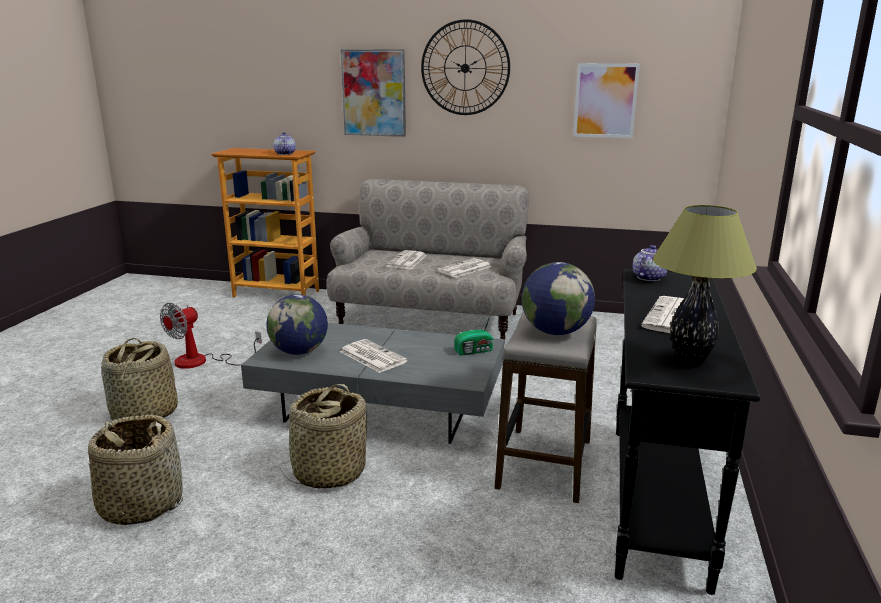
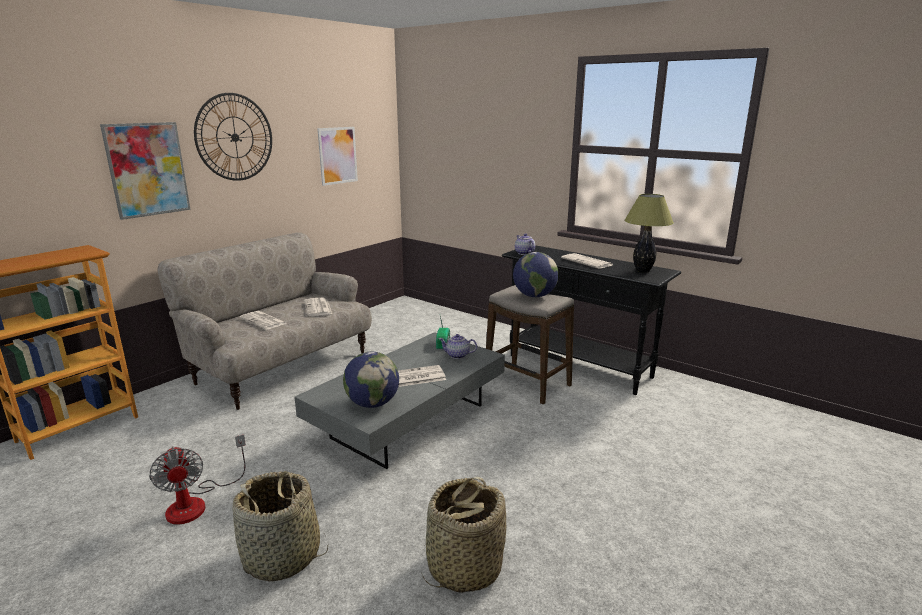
camera: 65 degrees left, 0 degrees up
(284, 154) = (73, 255): teapot -> teapot (457, 355)
(328, 472) = (481, 460): basket -> none

